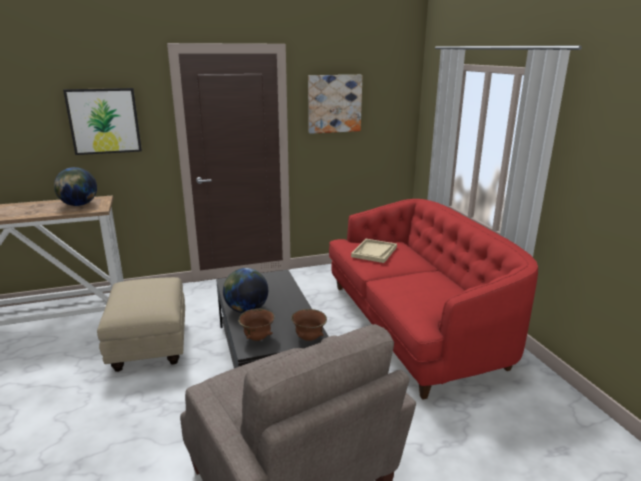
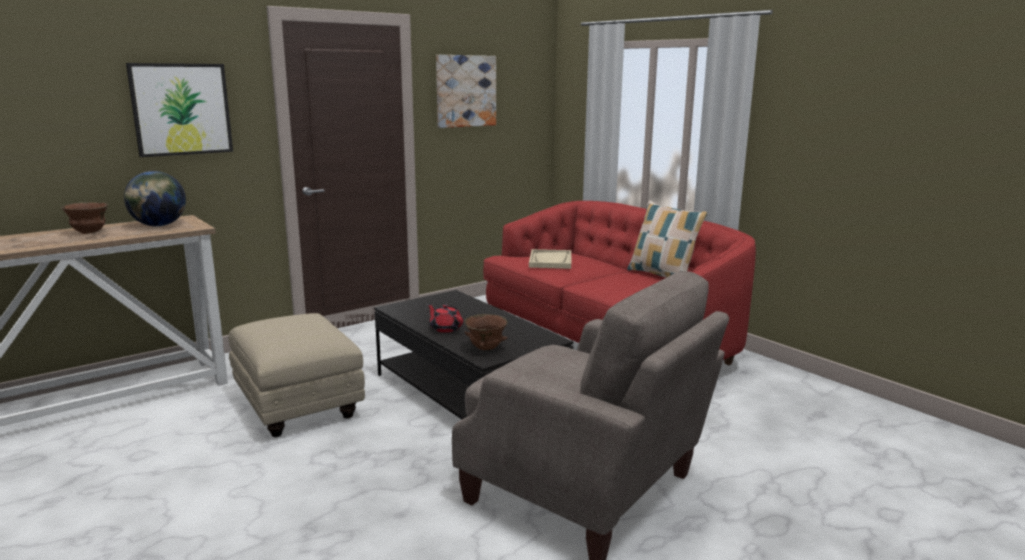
camera: 20 degrees left, 5 degrees down
(246, 310) = (445, 328): globe -> red teapot
(309, 338) = (544, 341): brown bowl -> brown bowl (89, 233)
(458, 282) = (662, 276): none -> pillow

